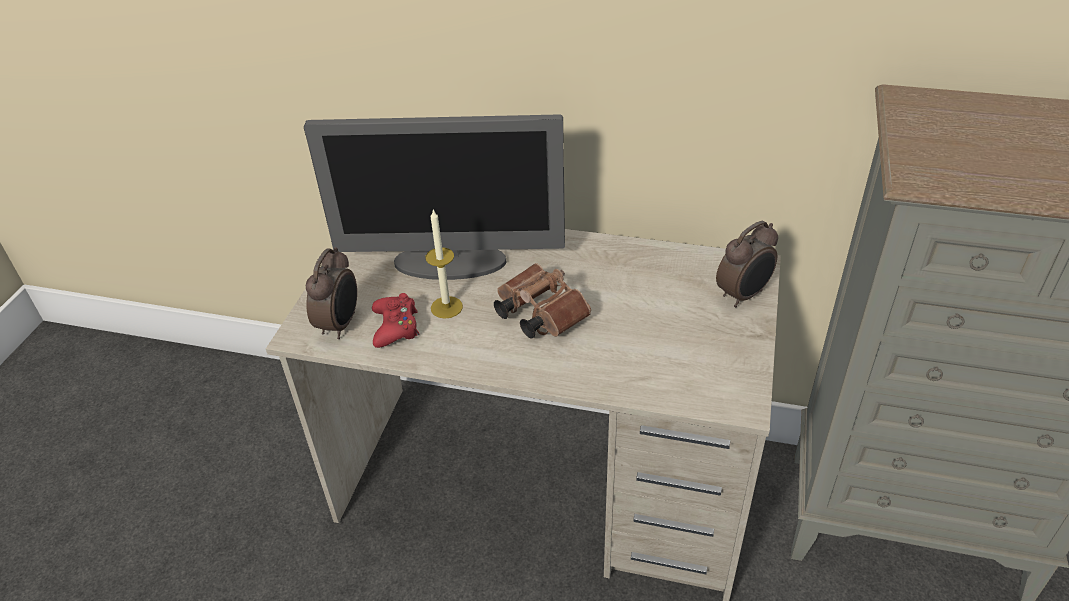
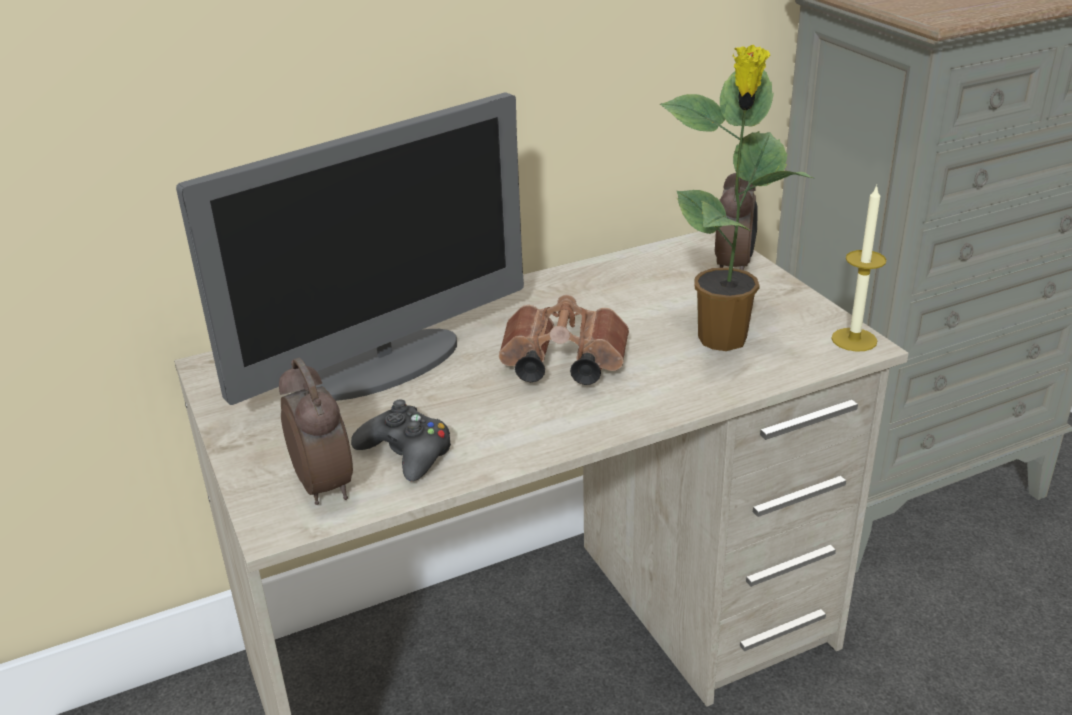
camera: 40 degrees left, 10 degrees down
(396, 327) = (406, 453): red game controller -> black game controller
(446, 307) = (443, 406): candle -> candle (854, 339)
(657, 350) = (724, 340): none -> potted plant

